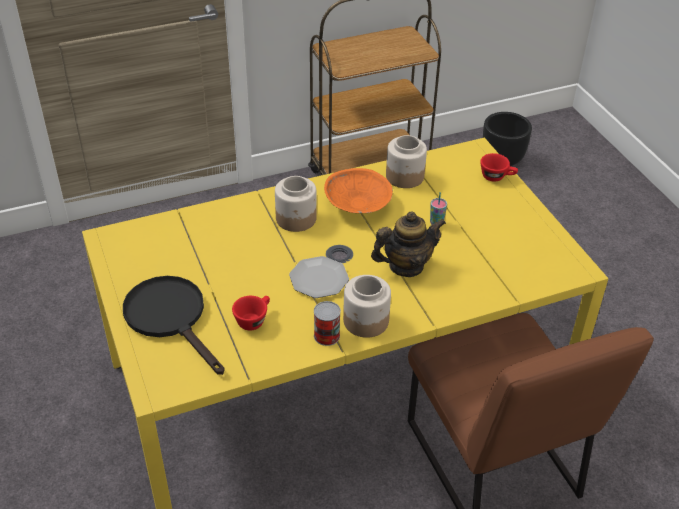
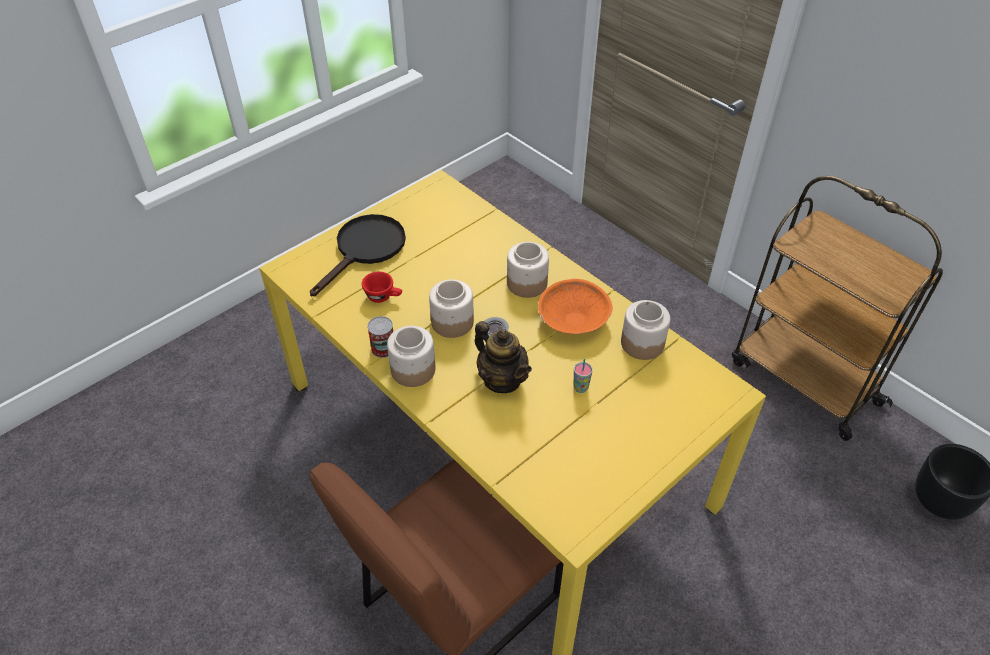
camera: 70 degrees right, 5 degrees up
(318, 279) = (451, 322): plate -> jar
(497, 177) = (696, 423): red cup -> none

